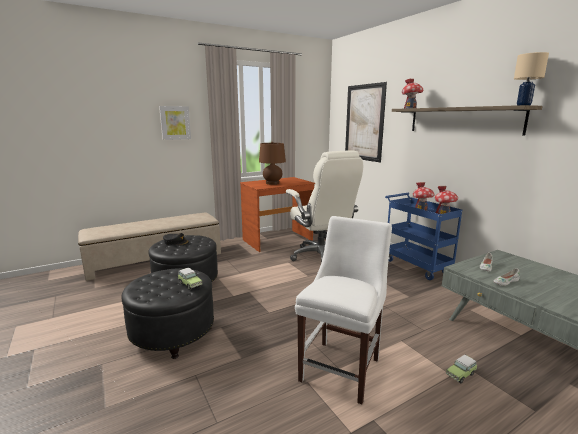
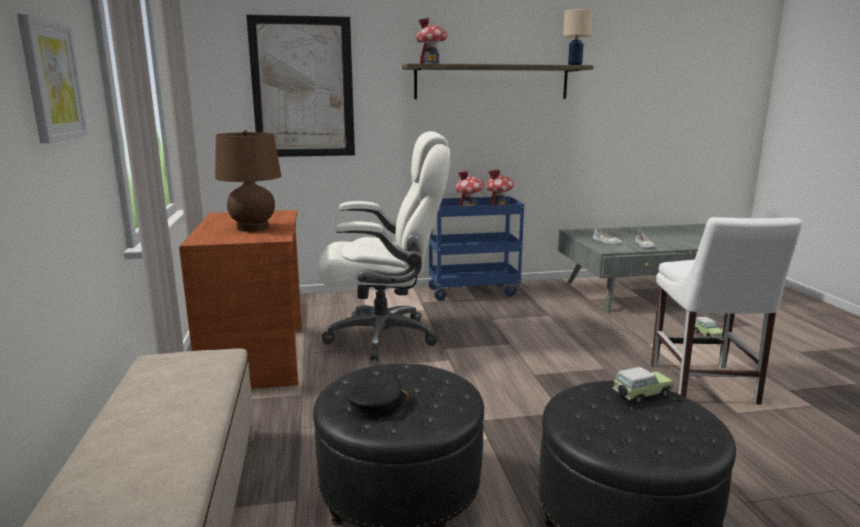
camera: 70 degrees left, 0 degrees up
(342, 367) = (704, 386): white chair -> white chair turned 135 degrees counterclockwise

